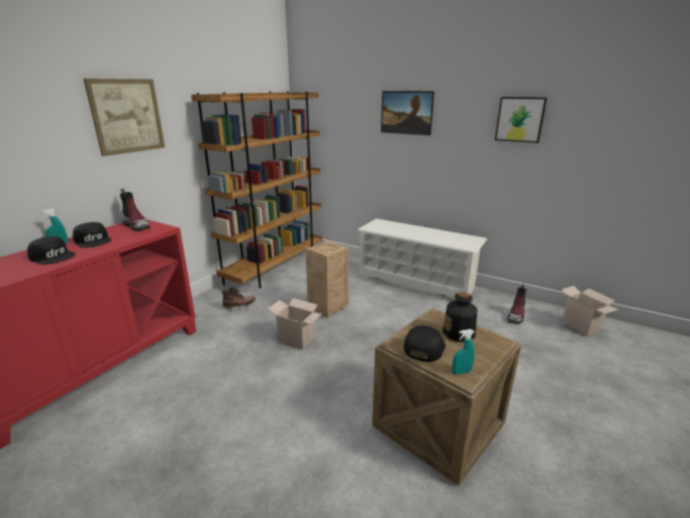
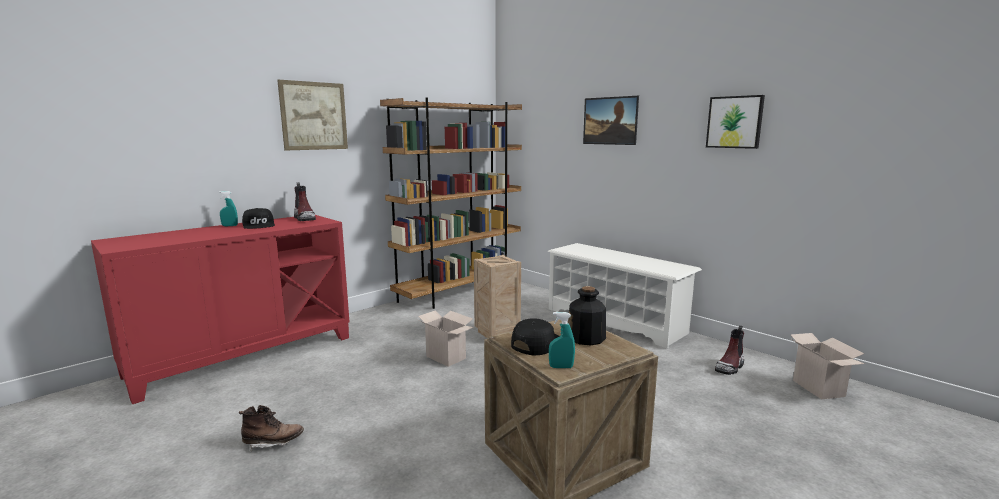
camera: 15 degrees right, 10 degrees down
(53, 256) = (218, 232): black cap -> none
(239, 306) = (403, 322): brown boot -> brown boot (273, 443)

